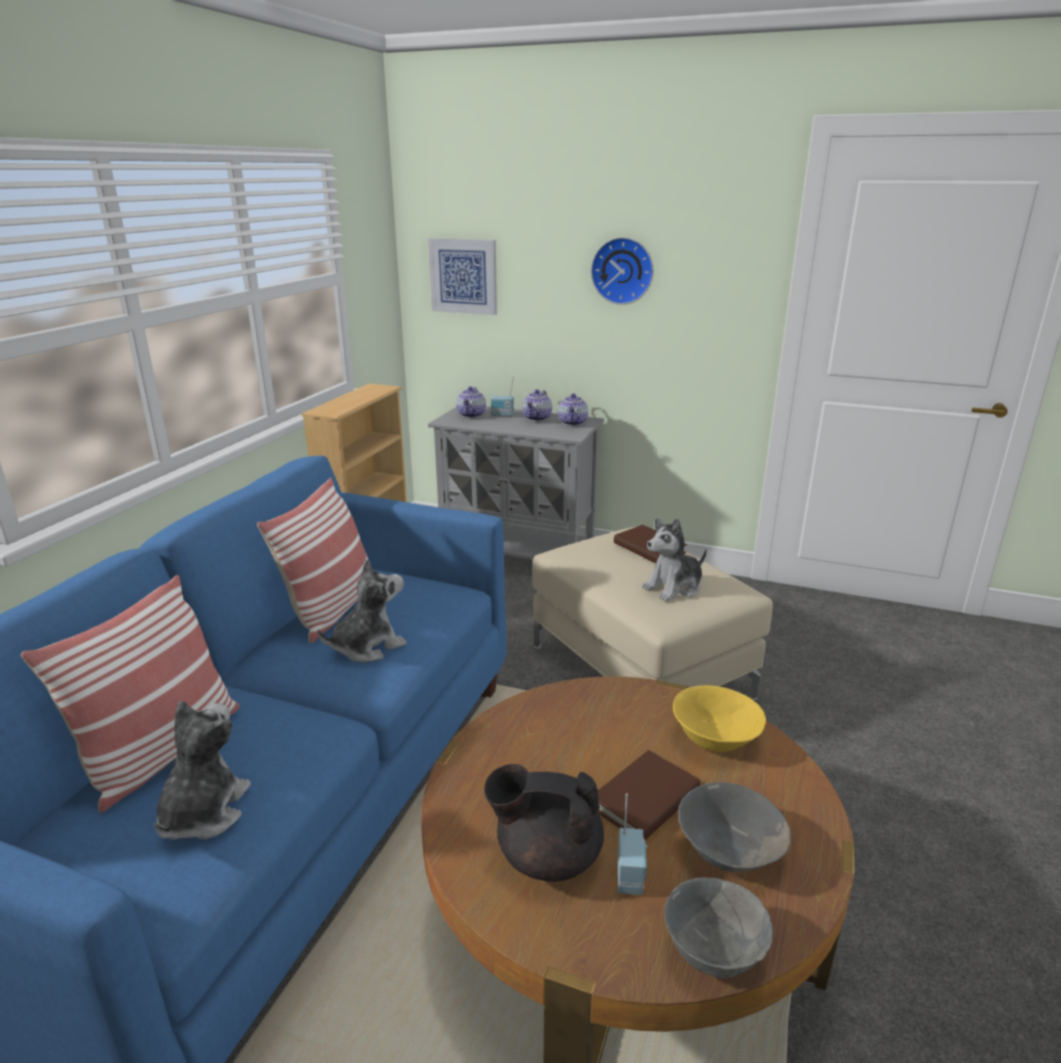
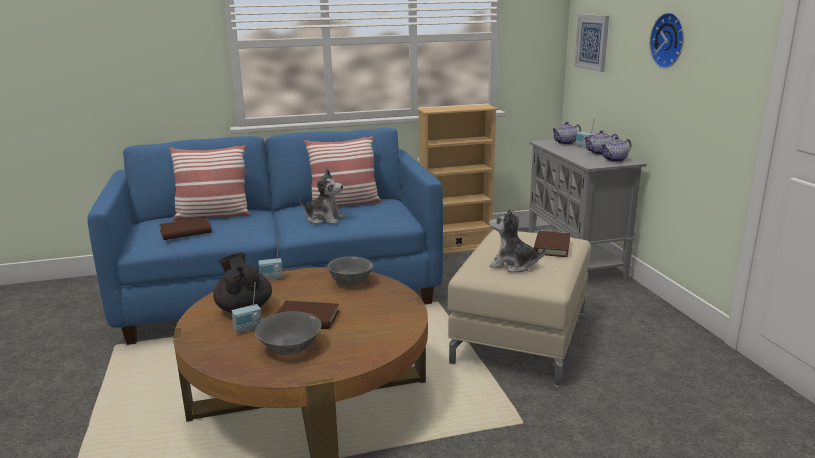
camera: 55 degrees right, 5 degrees down
(203, 812) = (185, 232): plush toy -> brown book
(459, 785) = (271, 278): none -> radio
(713, 950) = (217, 358): grey bowl -> grey bowl (351, 282)
(714, 738) = (382, 323): yellow bowl -> none

